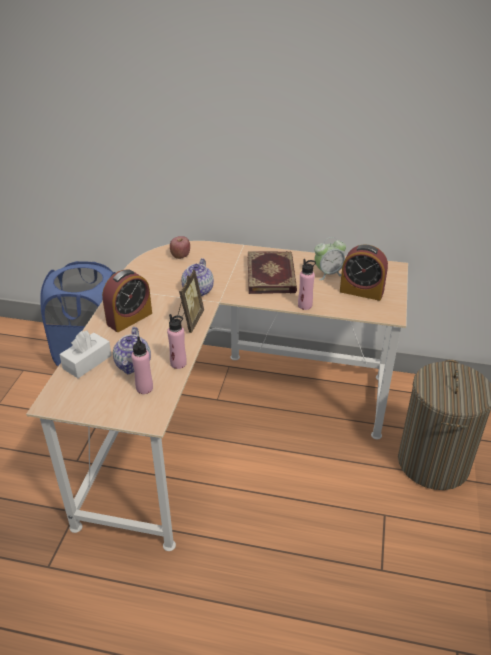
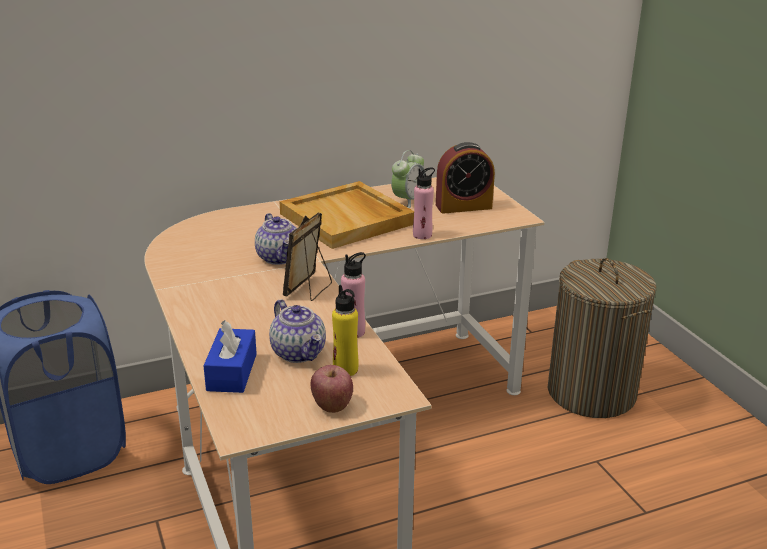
camera: 35 degrees left, 10 degrees down
(87, 362) = (232, 372): white tissue box -> blue tissue box
(129, 318) = (227, 311): alarm clock -> none
(144, 388) = (345, 369): pink bottle -> yellow bottle
(180, 255) = (207, 231): apple -> apple (332, 405)
(189, 321) = (309, 289): picture frame -> picture frame turned 135 degrees counterclockwise
(272, 275) = (348, 219): book -> beige tray

